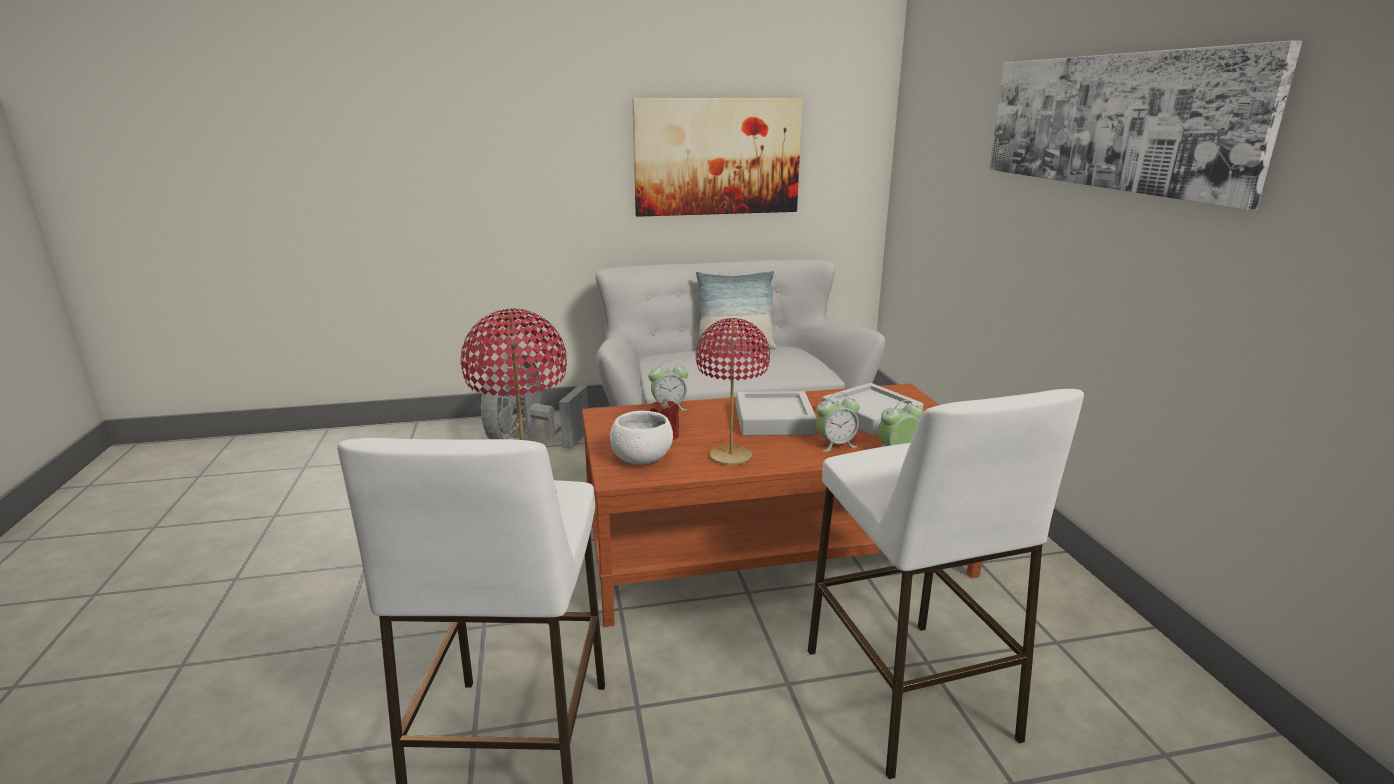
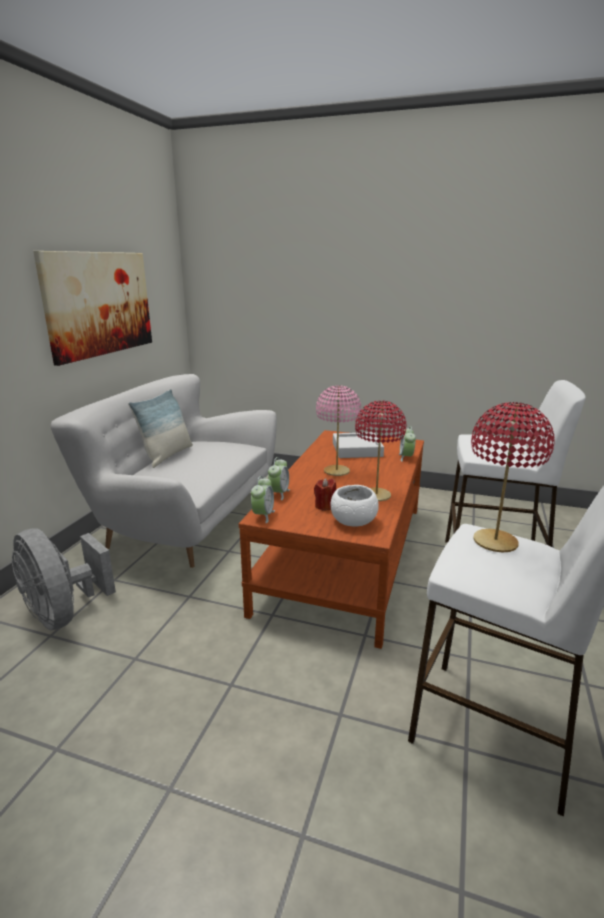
camera: 60 degrees left, 0 degrees up
(774, 420) = (337, 471): grey tray -> pink table lamp
(835, 445) = (386, 467): alarm clock -> alarm clock (263, 515)
(1110, 121) = (399, 265): picture -> none

